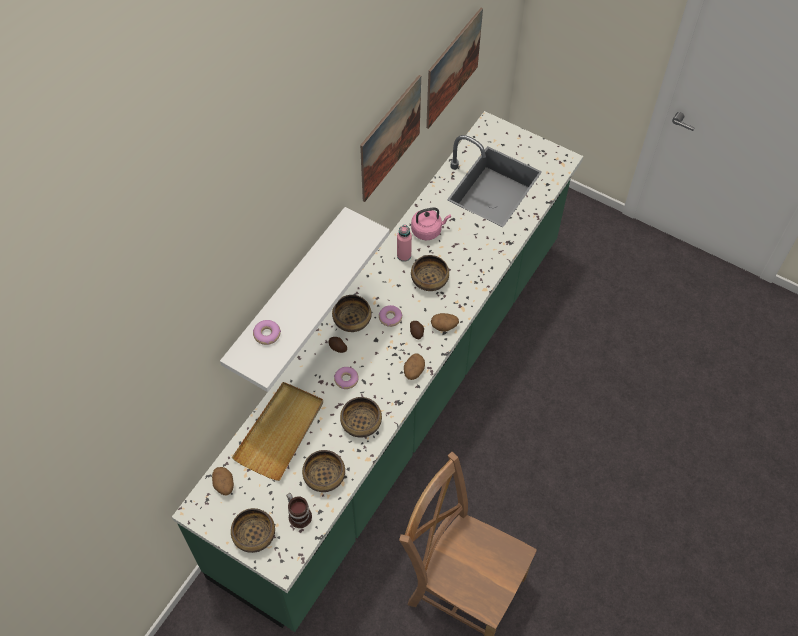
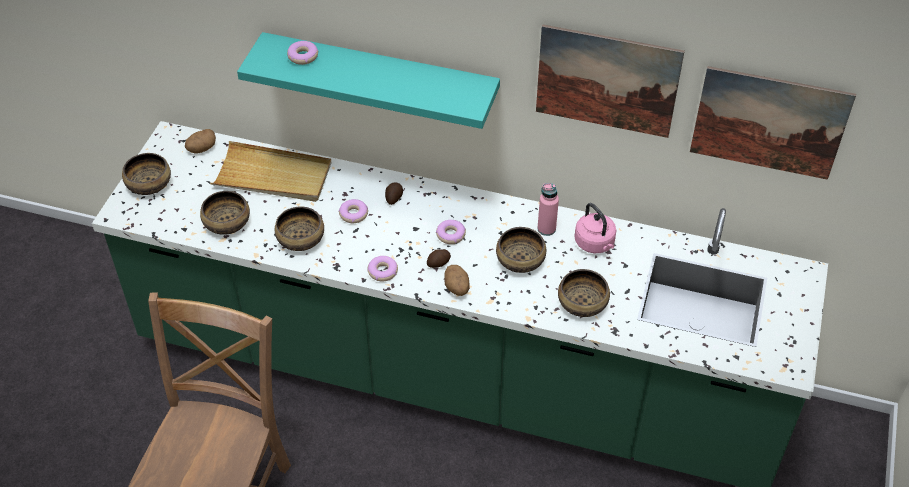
camera: 75 degrees right, 10 degrees down
(287, 294) = (380, 78): white shelf -> turquoise shelf
(299, 514) = (178, 213): mug -> none
(352, 319) = (436, 201): bowl -> bowl (583, 303)
(413, 371) = (382, 271): potato -> donut

